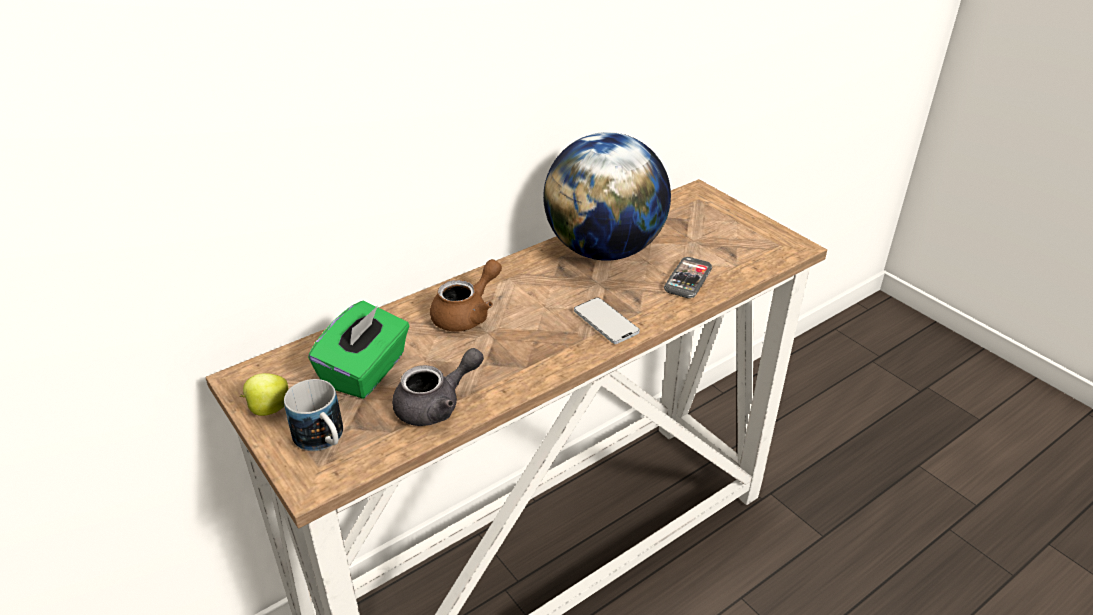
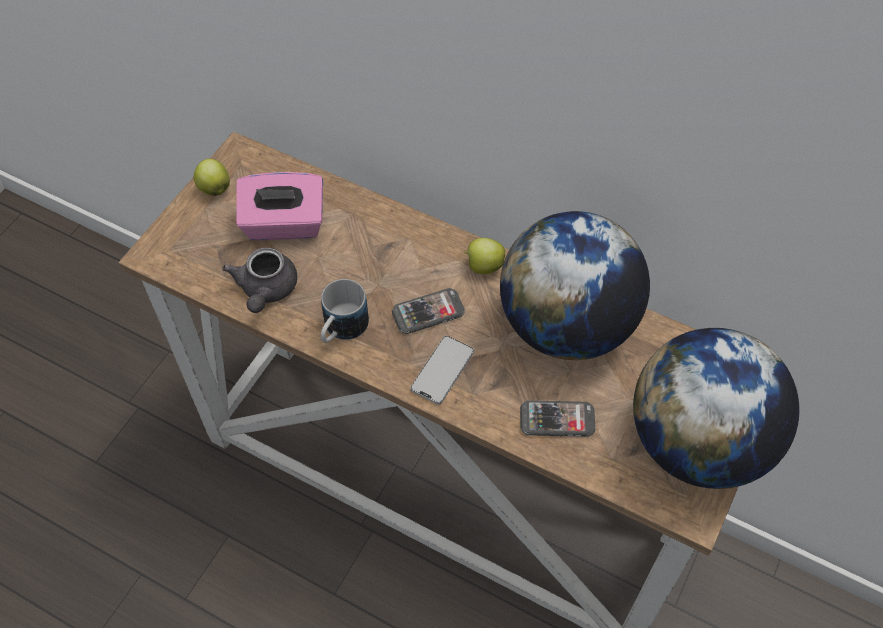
camera: 65 degrees right, 20 degrees up
(323, 441) = (196, 239): mug -> mug (341, 330)
(366, 371) = (284, 225): green tissue box -> pink tissue box
(436, 405) = (266, 290): grey teapot -> grey teapot turned 60 degrees clockwise
(467, 314) = (395, 258): brown teapot -> none
(516, 271) = (483, 266): none -> apple
(540, 312) = (428, 312): none -> phone
(740, 227) = (698, 442): none -> globe

